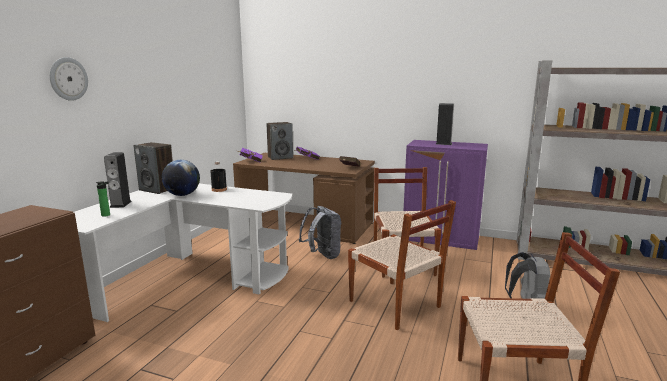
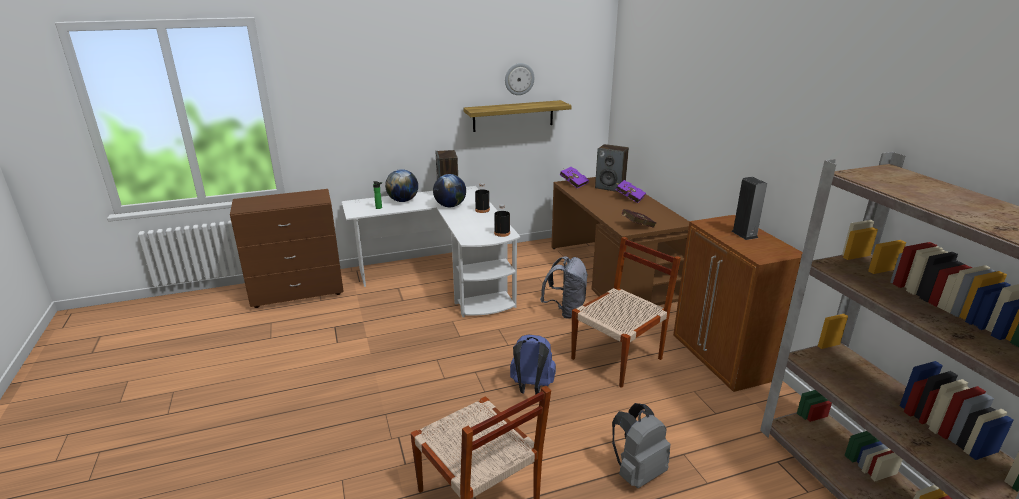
camera: 50 degrees right, 10 degrees up
(68, 79) = (378, 94): wall clock -> wall clock (519, 79)
(120, 204) = (403, 200): speaker -> globe
(188, 106) = (513, 116): none -> shelf
(274, 195) = (502, 233): none -> black bottle
(396, 305) = (531, 387): chair -> blue backpack
(441, 238) = (723, 356): purple cabinet -> brown cabinet

